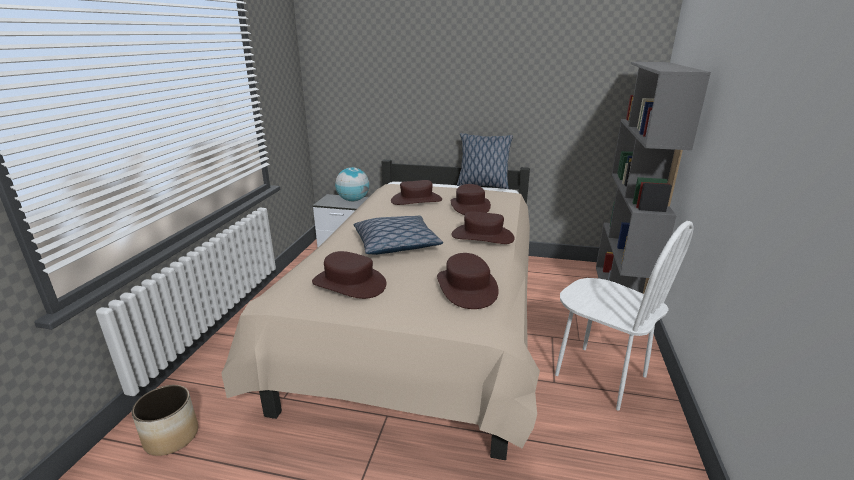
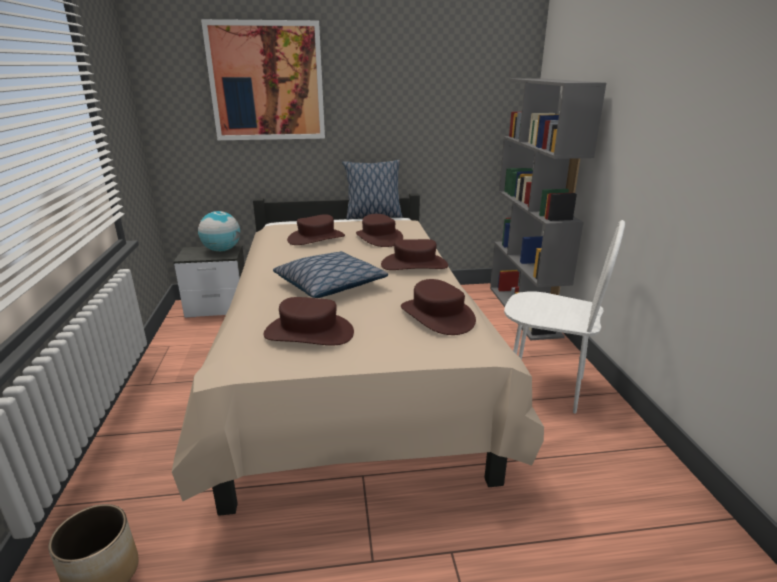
camera: 20 degrees left, 0 degrees up
(401, 60) = (267, 82): none -> picture

